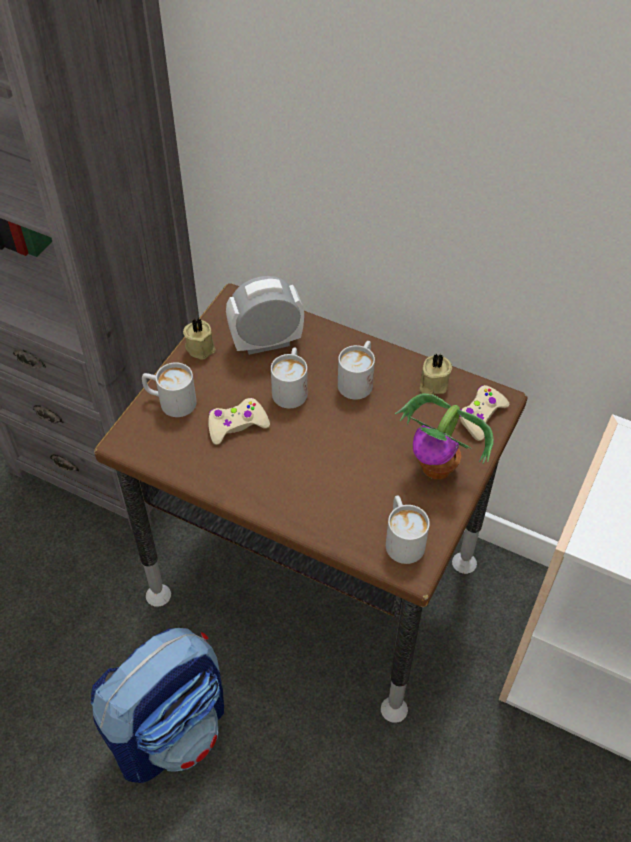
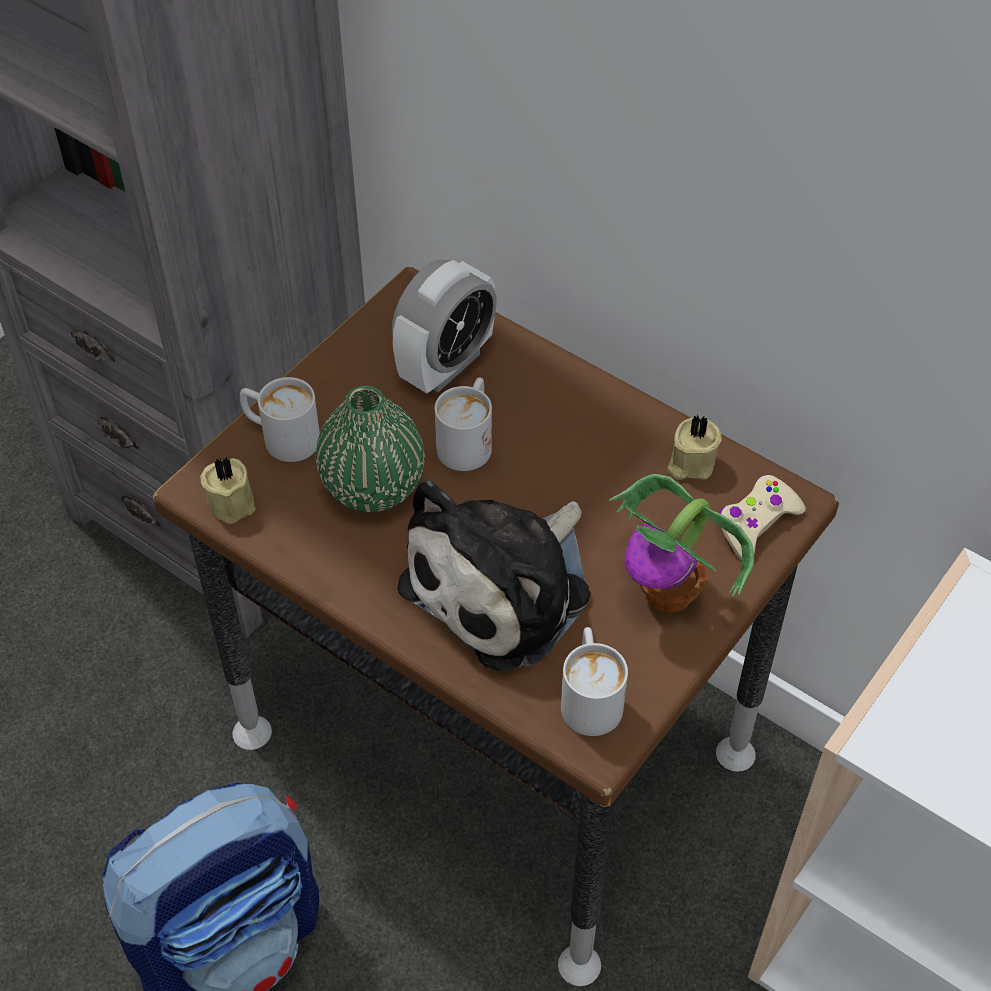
camera: 10 degrees right, 0 degrees up
(201, 347) = (345, 359): beige candle -> beige candle (233, 501)
(236, 425) = (373, 486): beige game controller -> green vase
(266, 343) = (446, 365): alarm clock -> alarm clock turned 135 degrees clockwise
(334, 478) = (505, 587): none -> plush toy
(358, 380) = (575, 441): white mug -> none

